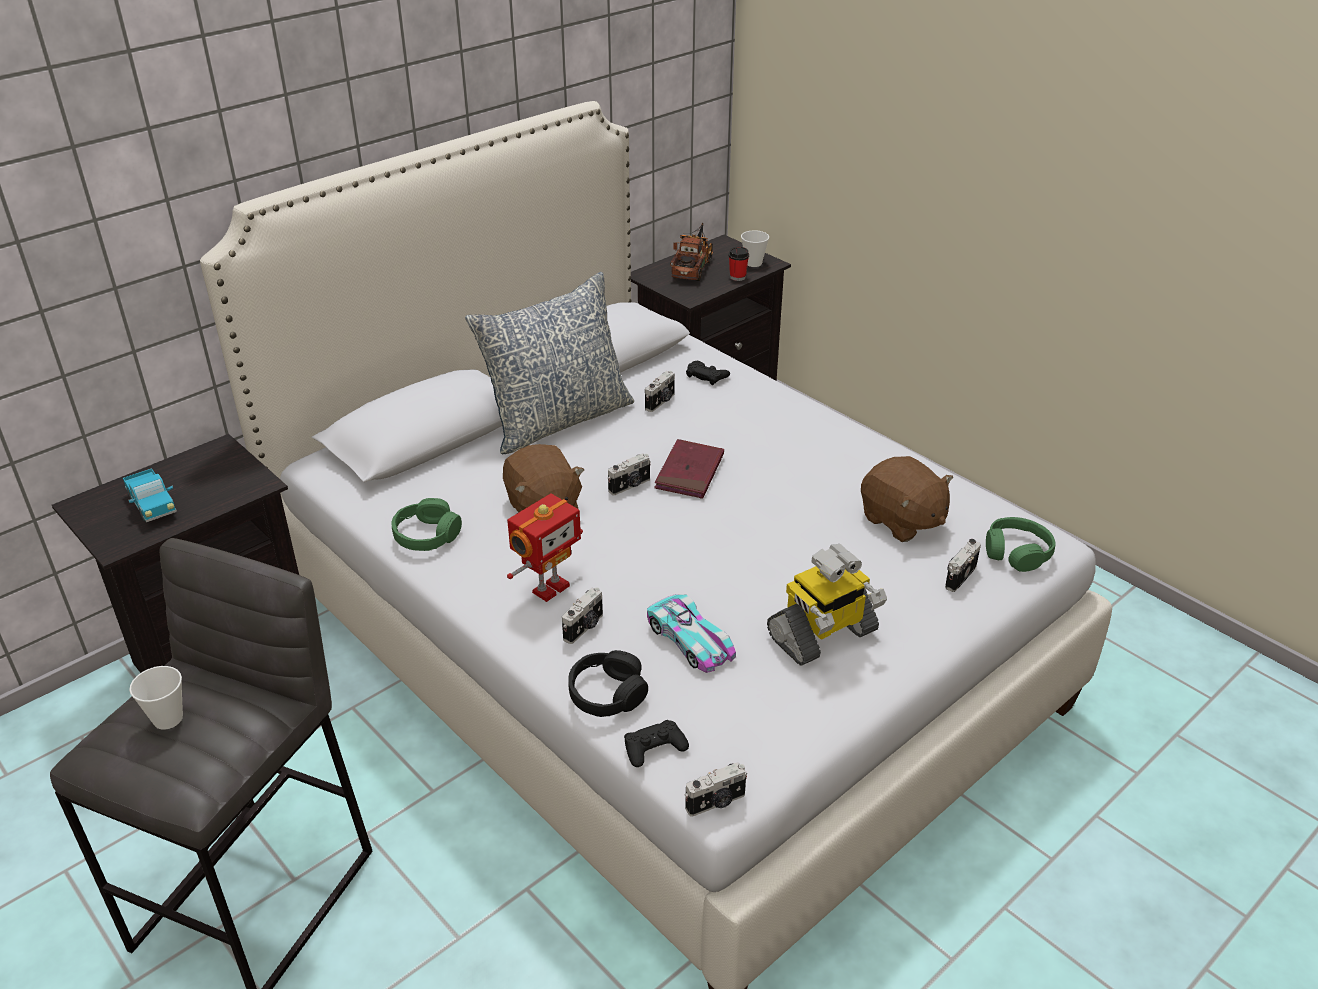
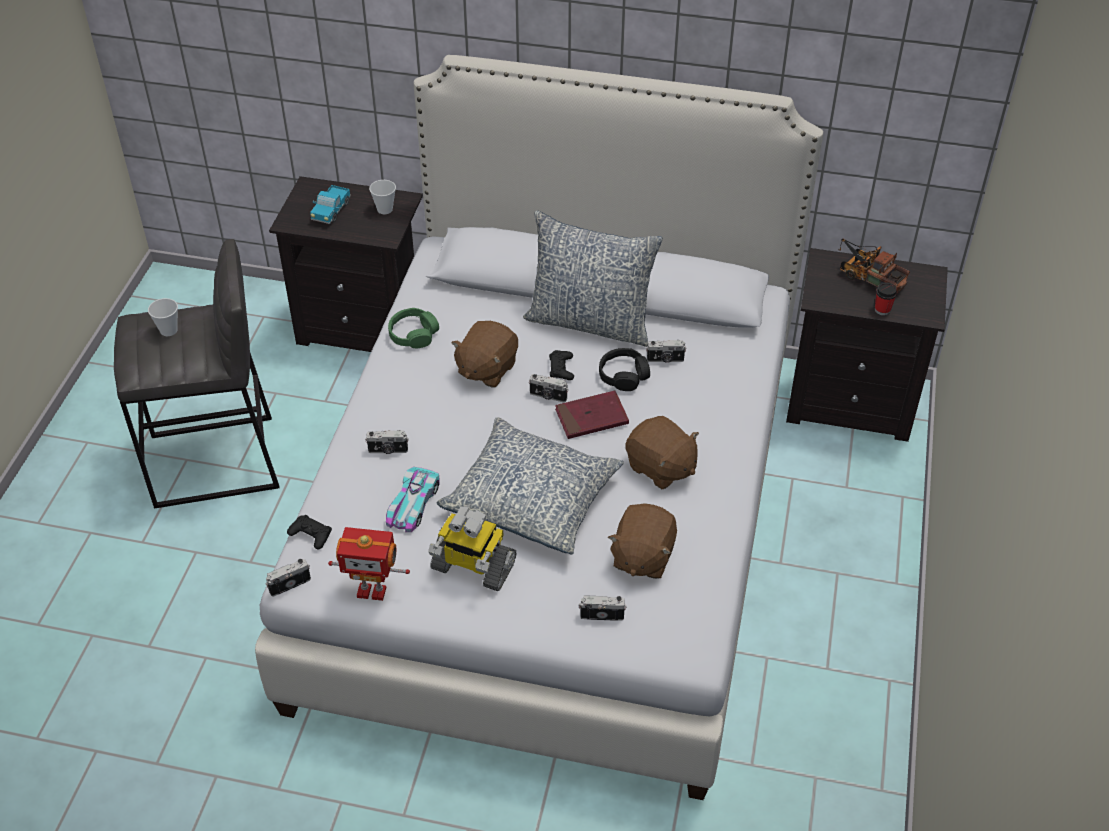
camera: 55 degrees right, 10 degrees up
(549, 588) = (411, 415): toy robot -> toy robot (372, 590)
(607, 693) = (339, 491): black headphones -> black headphones (623, 375)
(693, 267) = (868, 278): toy truck -> toy truck turned 120 degrees counterclockwise
(706, 376) = (726, 366): black game controller -> black game controller (561, 368)
(716, 803) = (289, 584): camera -> camera turned 120 degrees clockwise
(753, 263) = (917, 307): cup -> cup (385, 209)
(761, 556) = (532, 499): none -> pillow
(797, 462) = (660, 468): none -> brown plush toy
(1016, 552) = (663, 638): green headphones -> none

